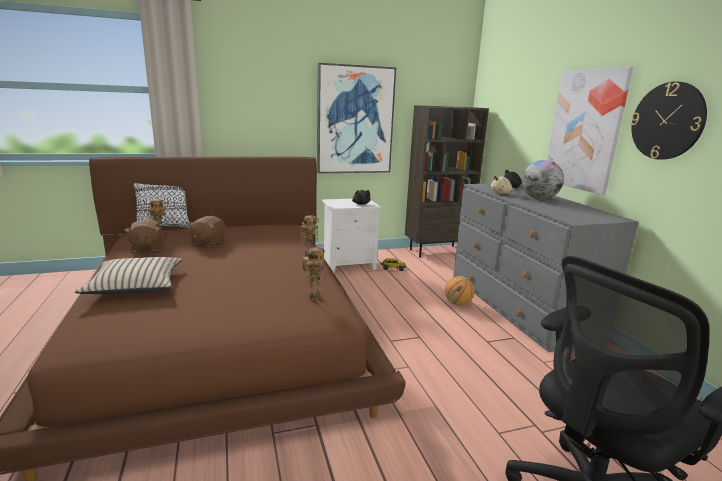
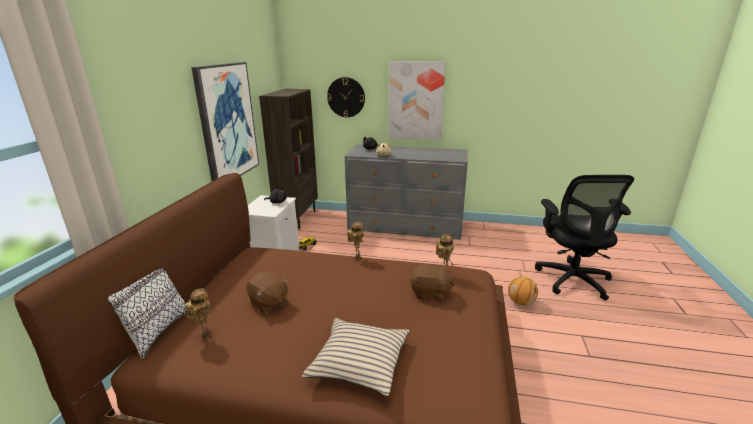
camera: 60 degrees left, 5 degrees up
(146, 247) = (237, 349): brown plush toy -> brown plush toy (430, 293)
(458, 303) = (387, 243): basketball -> basketball (521, 302)
(539, 199) = (406, 152): globe -> none
(667, 121) = (473, 92): wall clock -> wall clock (346, 97)

